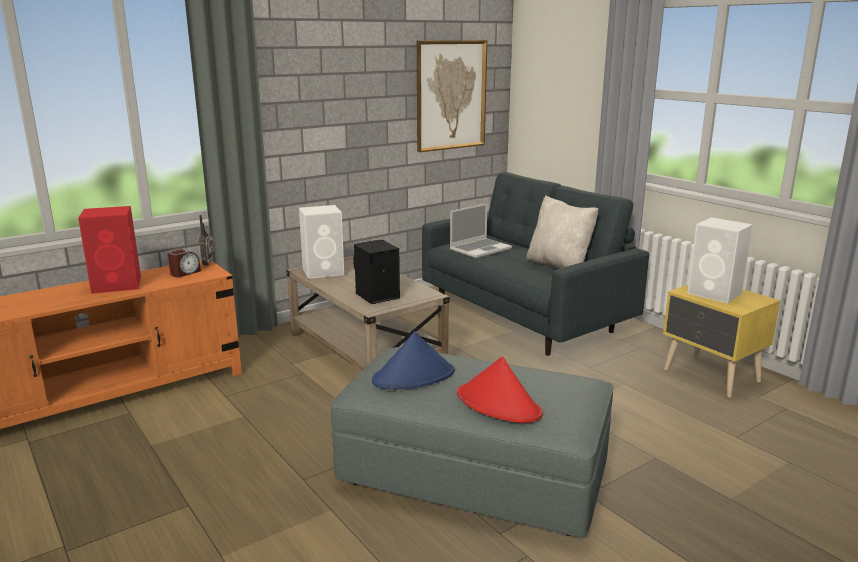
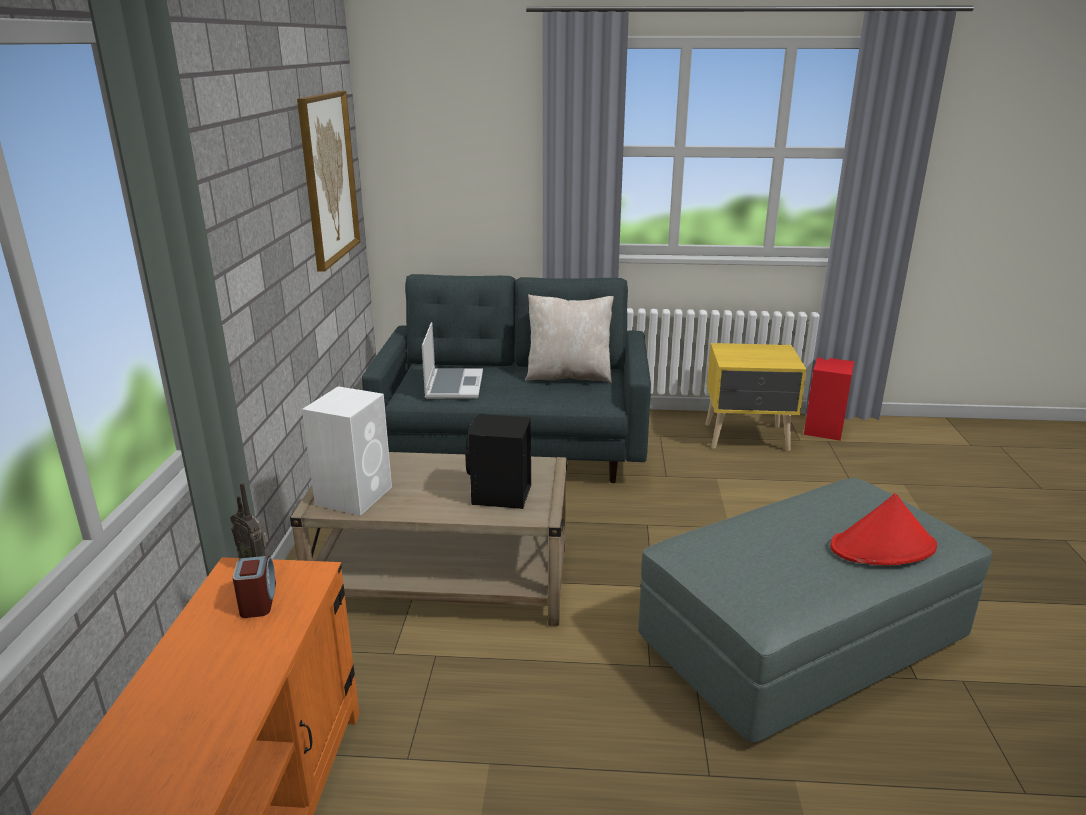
camera: 50 degrees left, 5 degrees up
(118, 285) = (197, 690): red speaker -> red speaker (824, 429)
(414, 376) = (773, 566): blue hat -> none
(715, 294) = (750, 356): white speaker -> none

